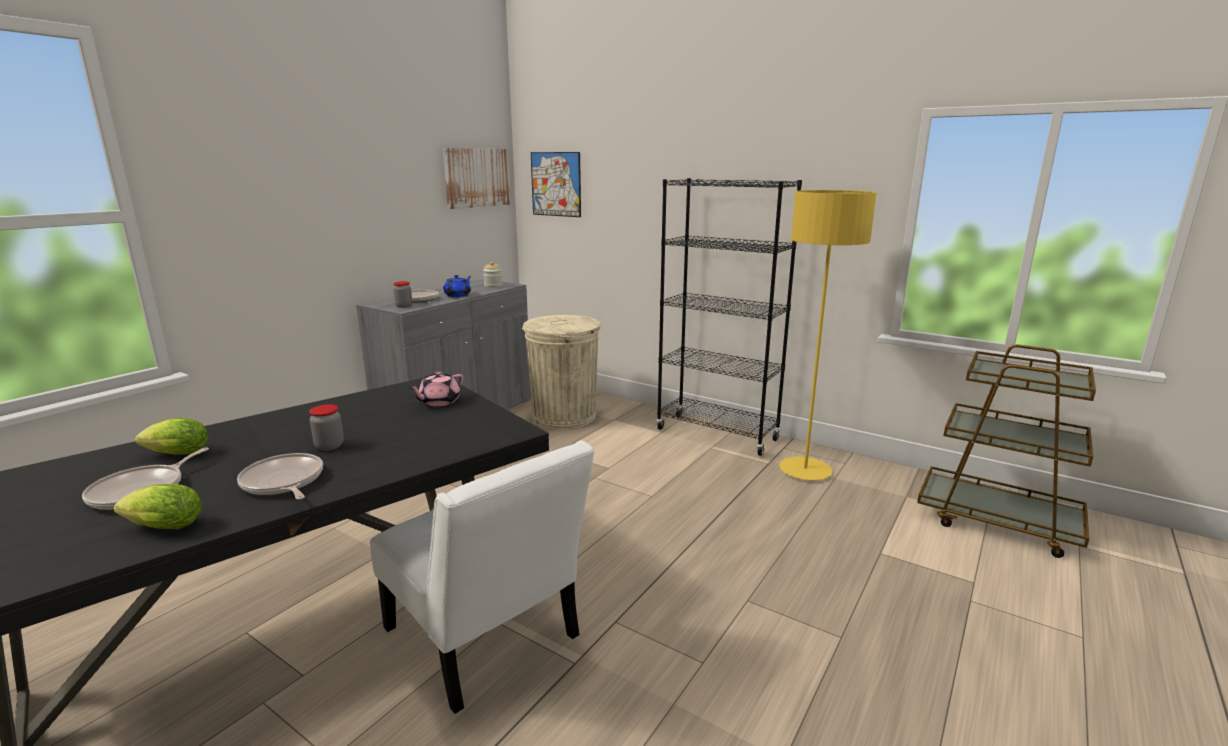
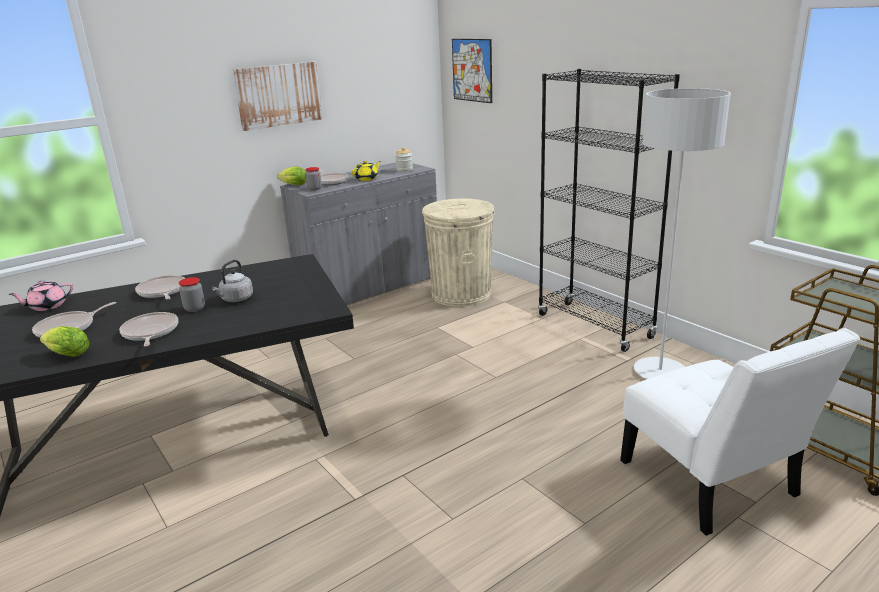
camera: 20 degrees right, 5 degrees up
(174, 454) = (100, 304): lettuce -> lettuce (292, 185)
(265, 431) = (162, 292): none -> frying pan
(380, 430) = (236, 299): none -> grey kettle
(439, 402) = (292, 279): pink teapot -> pink teapot (47, 306)
(458, 295) = (367, 179): blue teapot -> yellow teapot
(477, 178) = (399, 66): picture -> picture (278, 95)
(486, 639) = (301, 470): white chair -> white chair (713, 484)
(805, 471) = (660, 372): yellow floor lamp -> grey floor lamp

